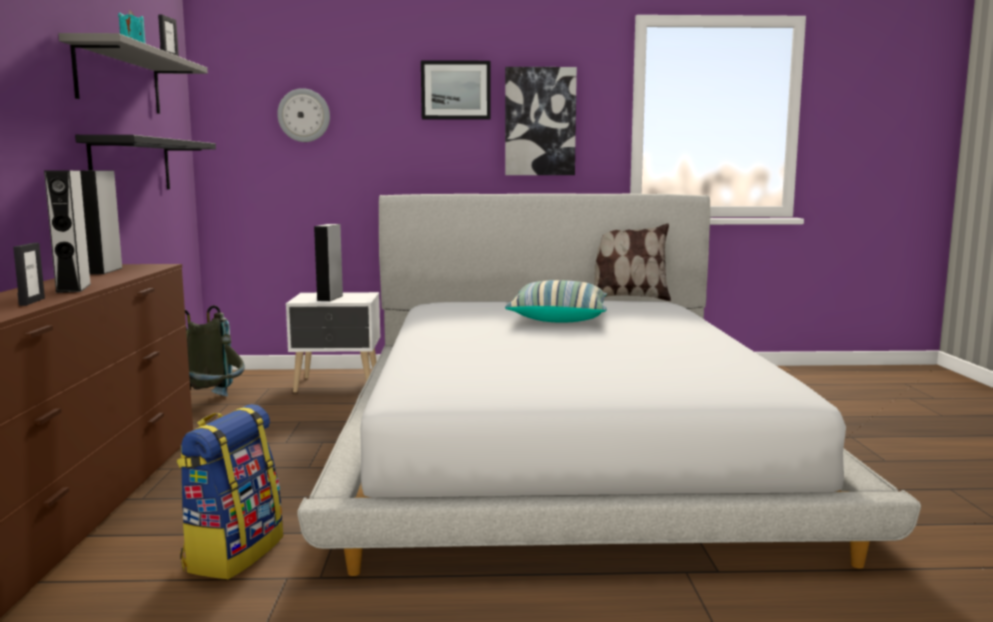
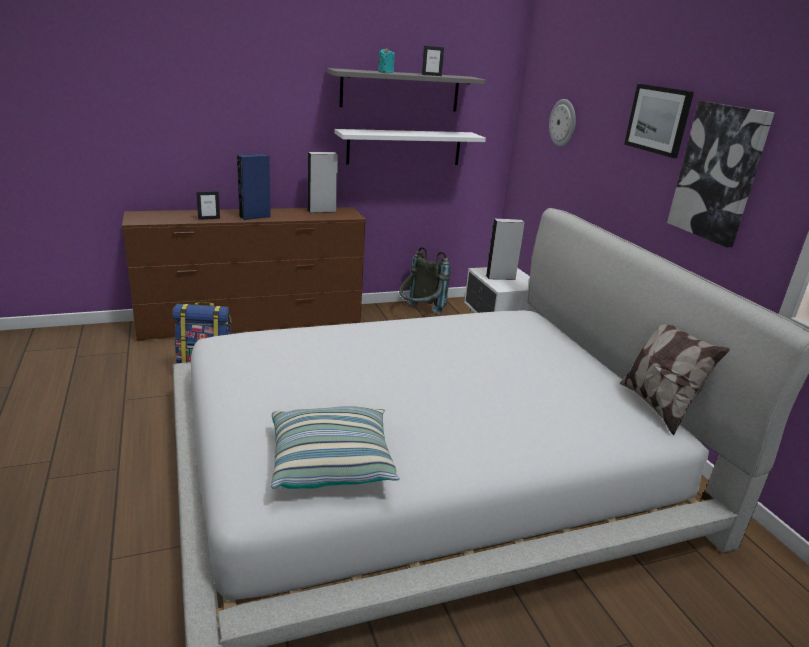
camera: 70 degrees right, 15 degrees up
(73, 288) = (255, 217): grey speaker -> blue speaker
(131, 165) = (404, 147): black shelf -> white shelf
(558, 318) = (479, 369): pillow -> pillow (331, 463)

